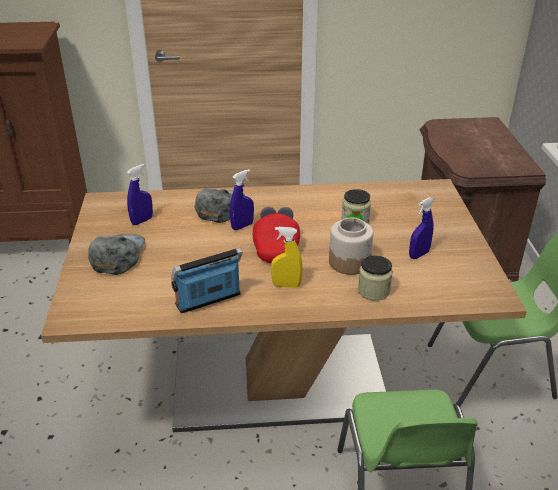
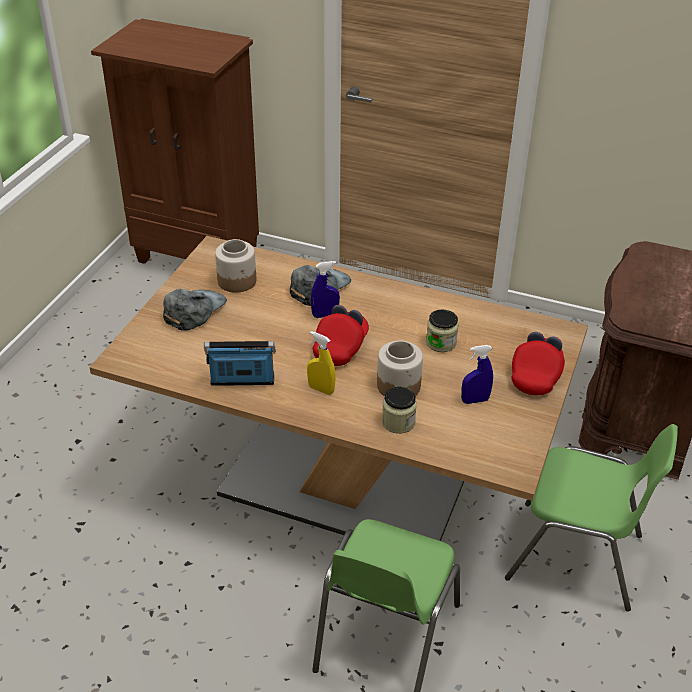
camera: 25 degrees right, 5 degrees up
(142, 221) = (237, 281): blue spray bottle -> jar
(447, 222) = (536, 375): none -> red cap

